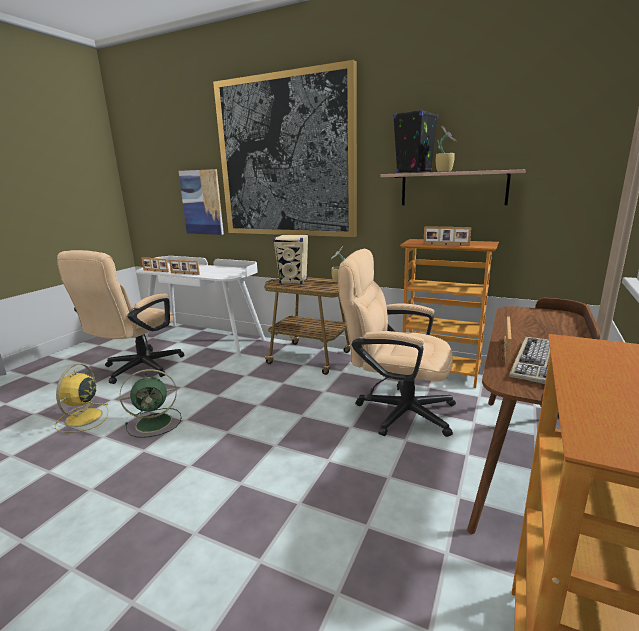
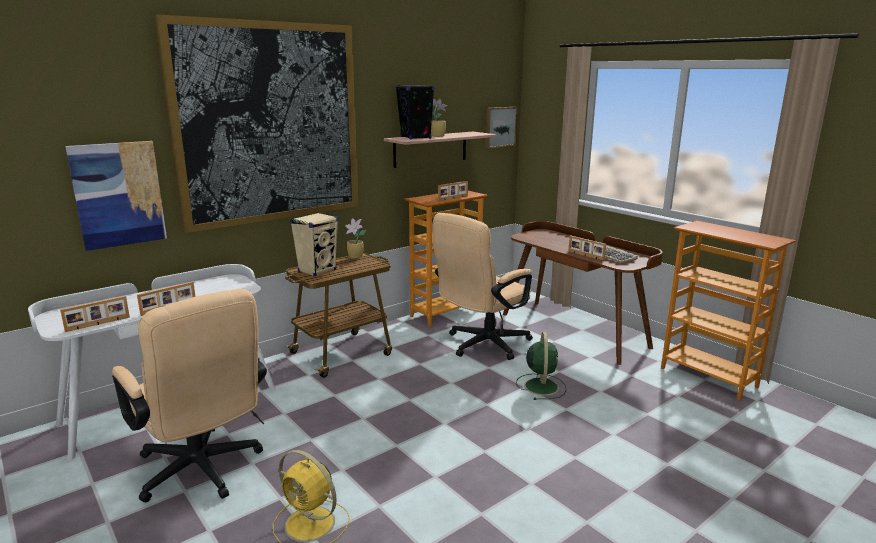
camera: 65 degrees left, 0 degrees up
(156, 422) = (383, 465): green fan -> green fan (541, 386)
(581, 164) = (499, 127): none -> picture

